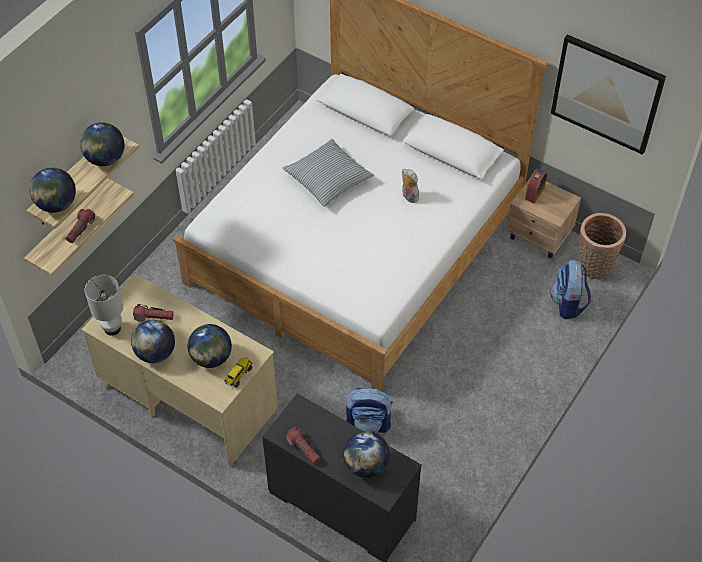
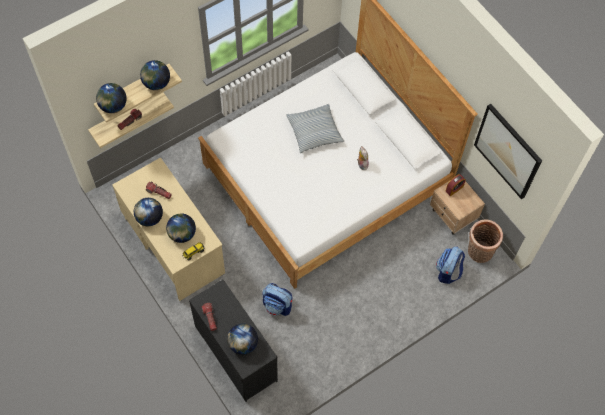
camera: 20 degrees right, 10 degrees up
(112, 329) = (130, 191): white table lamp -> none

